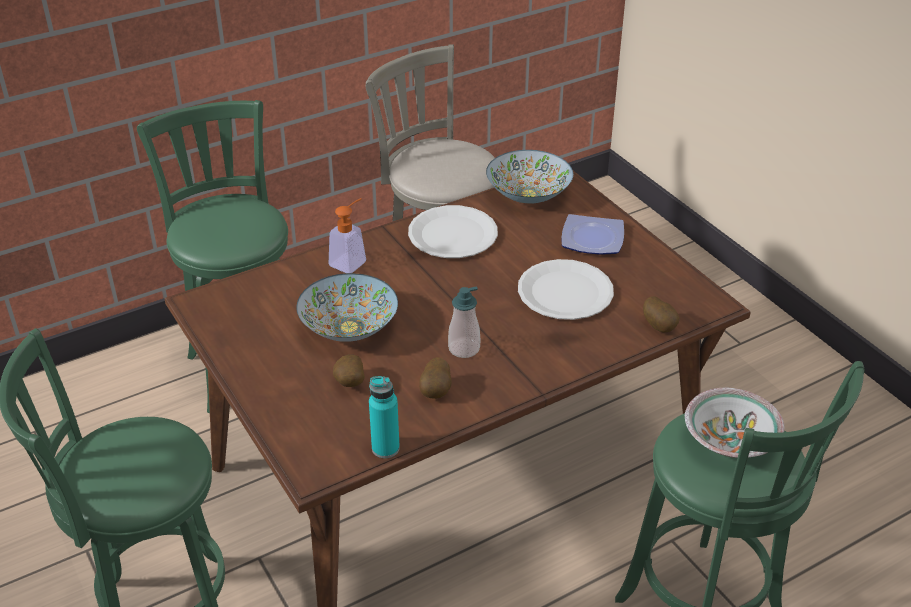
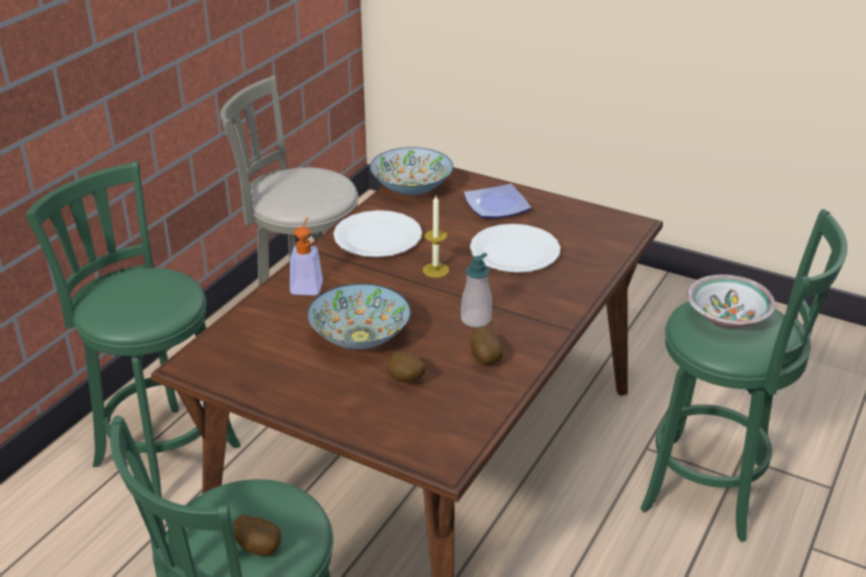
camera: 30 degrees left, 5 degrees down
(385, 448) = (488, 418): turquoise bottle -> none
(473, 286) = (435, 270): none -> candle
(660, 326) = (611, 252): potato -> potato (260, 547)

